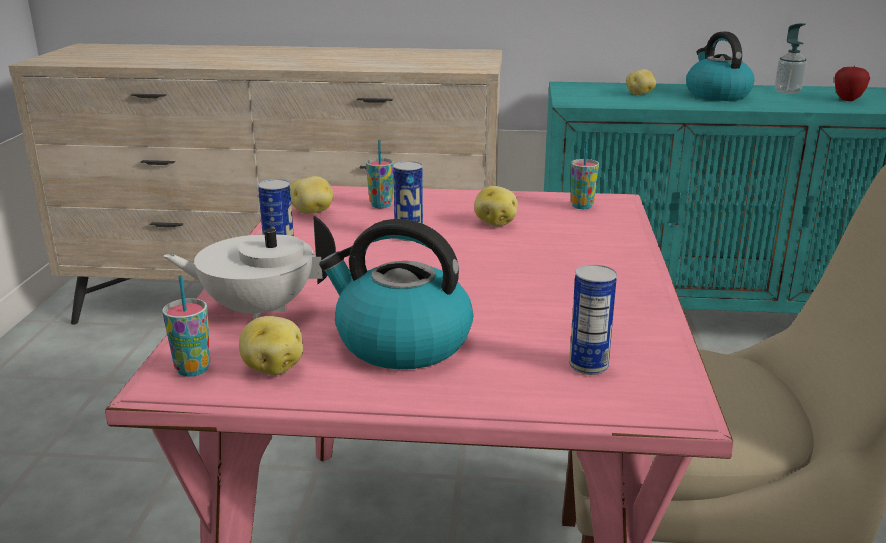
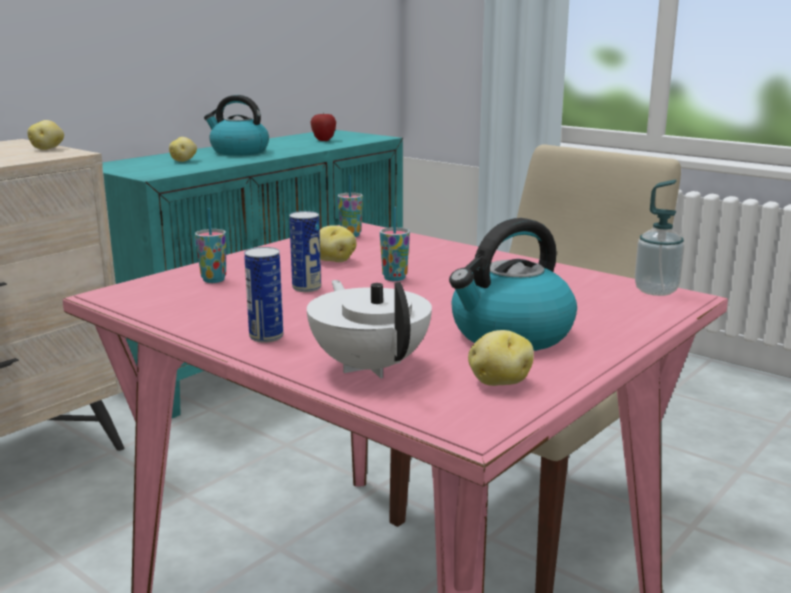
camera: 55 degrees left, 5 degrees down
(193, 369) = (461, 412): cup -> cup (394, 278)
(257, 310) = (370, 366): white teapot -> white teapot turned 120 degrees clockwise
(313, 212) = (173, 303): potato -> potato (48, 149)
(588, 366) = (611, 299): can -> none
(787, 92) = (275, 142): soap dispenser -> soap dispenser (656, 290)

